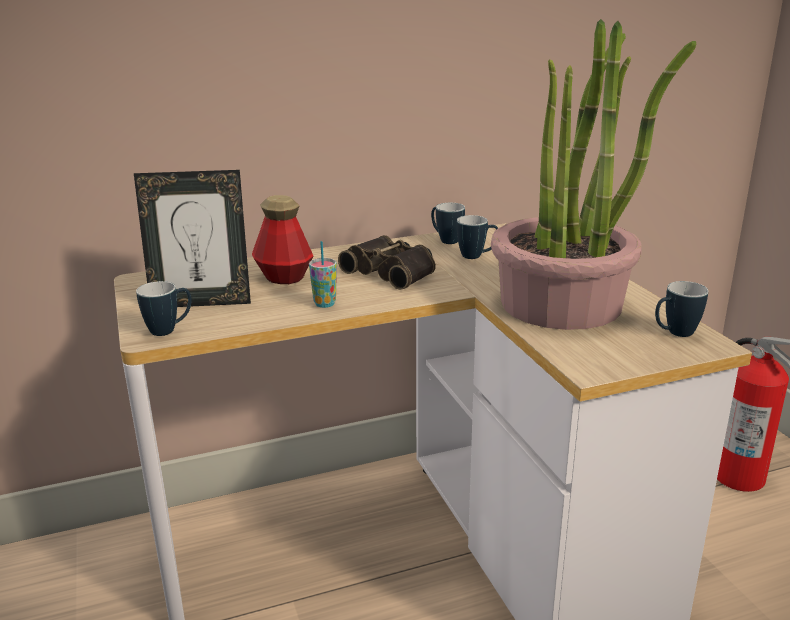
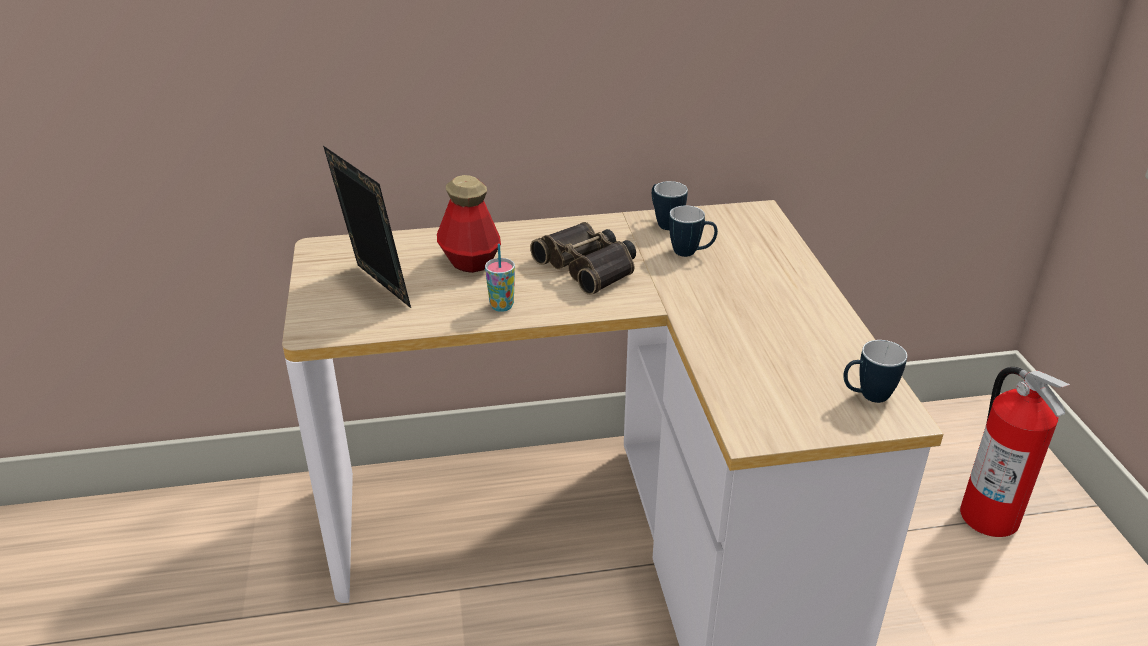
camera: 10 degrees right, 10 degrees up
(169, 330) = (335, 324): mug -> none
(201, 302) = (376, 289): picture frame -> picture frame turned 135 degrees counterclockwise
(562, 304) = (759, 337): potted plant -> none

